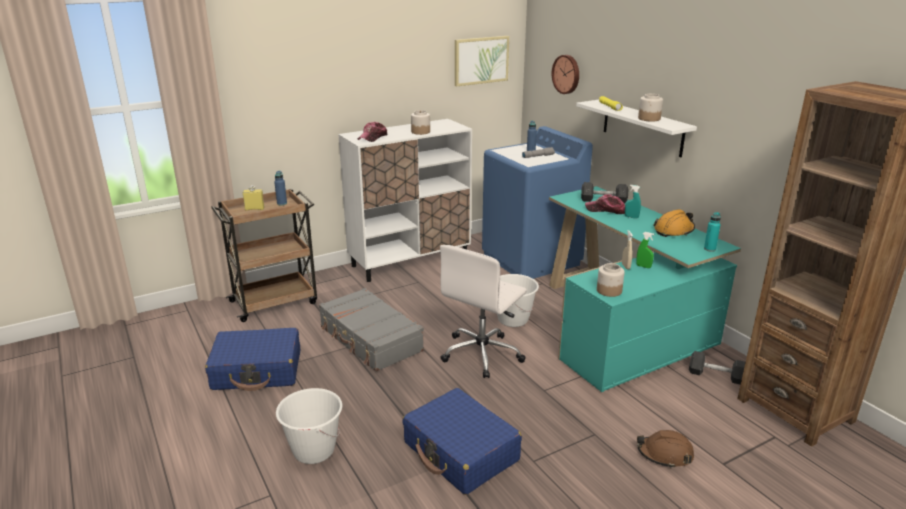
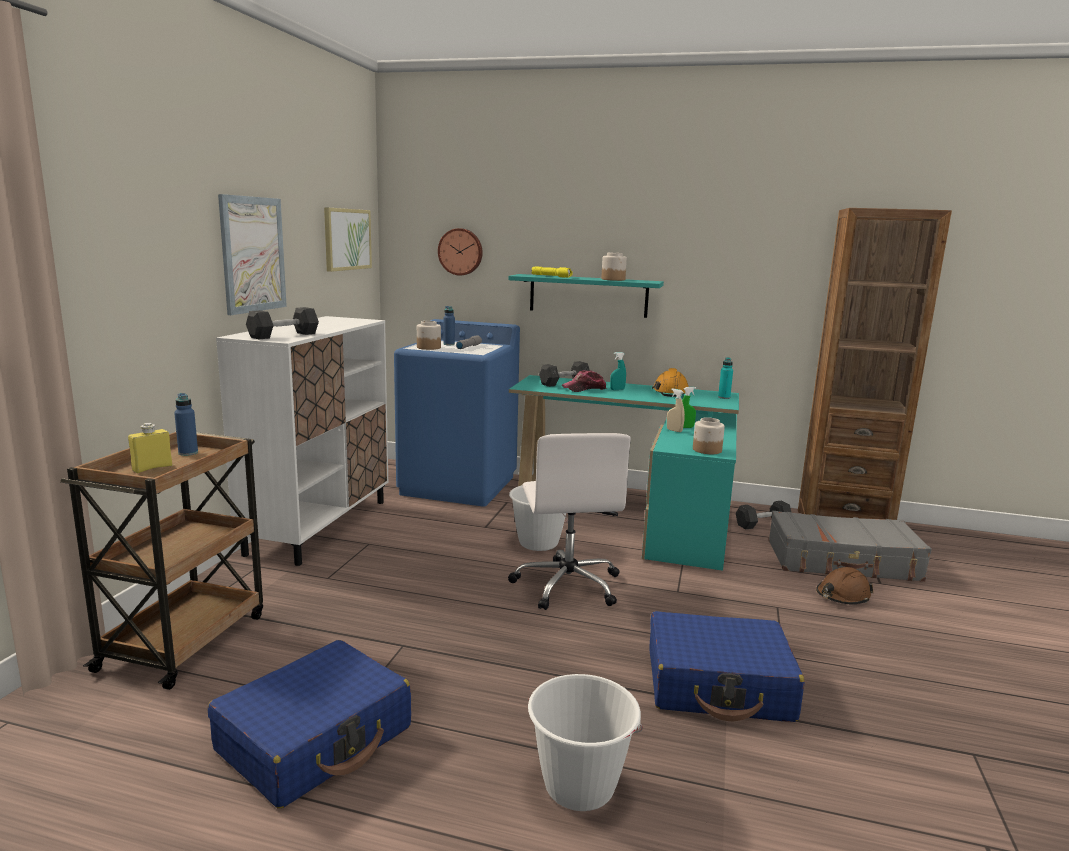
camera: 45 degrees left, 10 degrees down
(370, 339) = (417, 625): grey suitcase -> grey suitcase (843, 561)
(373, 137) = (283, 335): cap -> grey dumbbell
(377, 79) = (253, 254): none -> picture
(420, 132) = (332, 326): jar -> jar (428, 347)
(642, 127) = (588, 295): white shelf -> turquoise shelf

